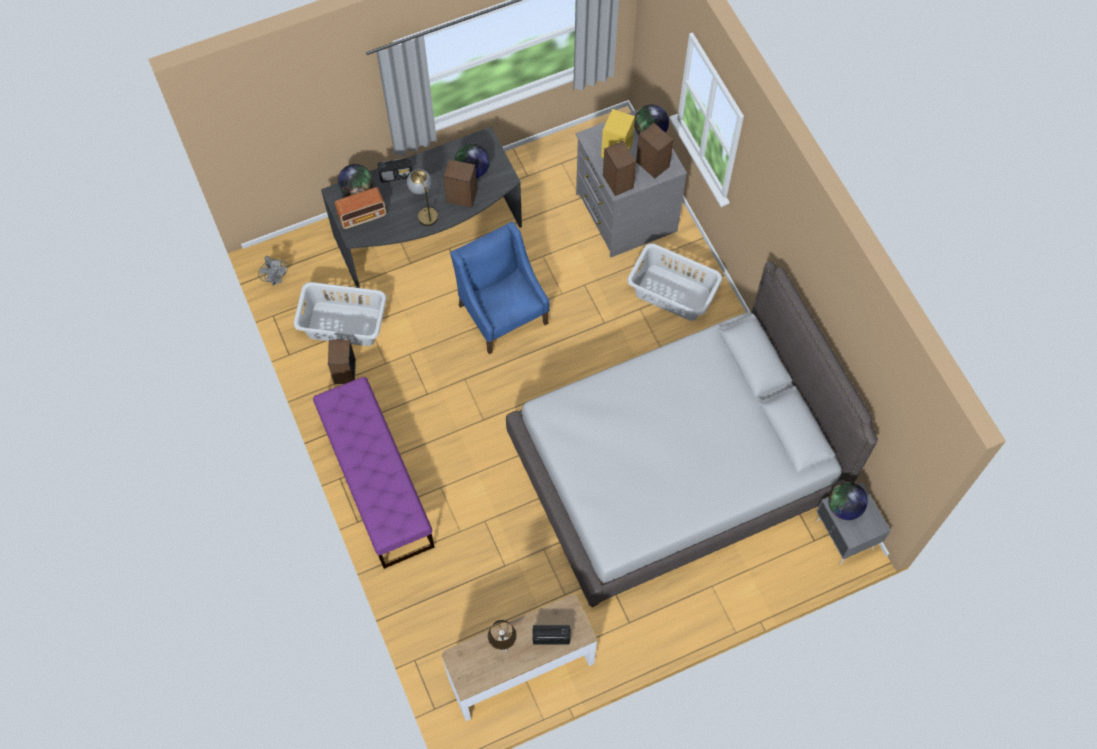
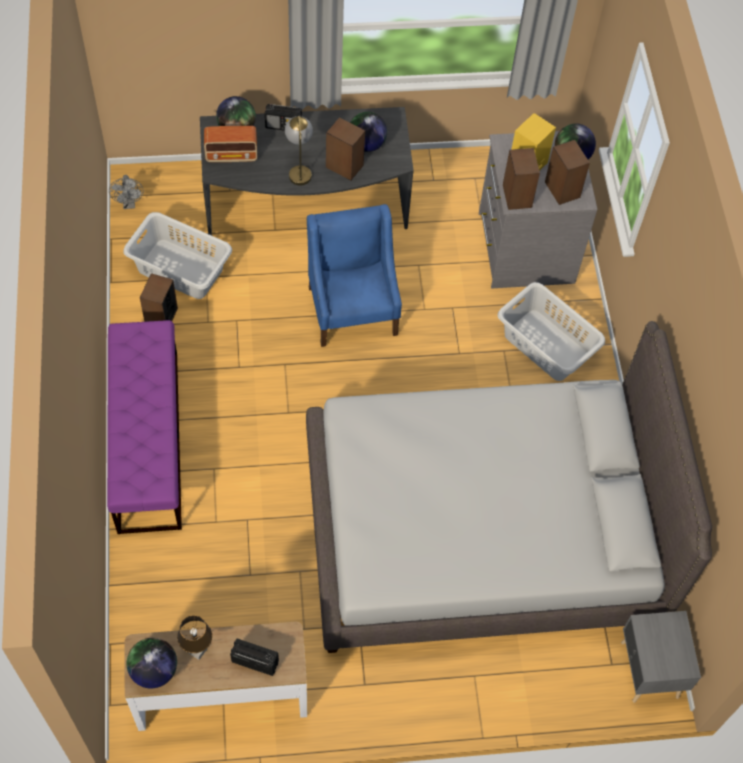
camera: 15 degrees right, 5 degrees down
(844, 507) = (654, 632): globe -> globe (154, 670)

